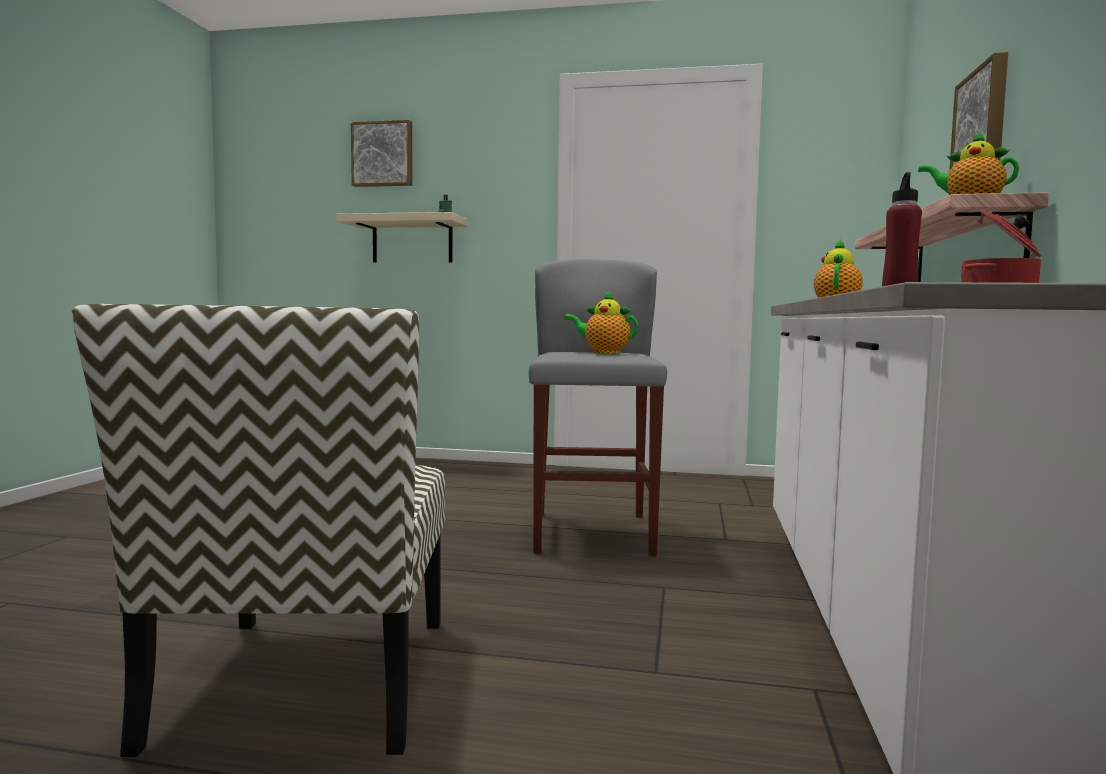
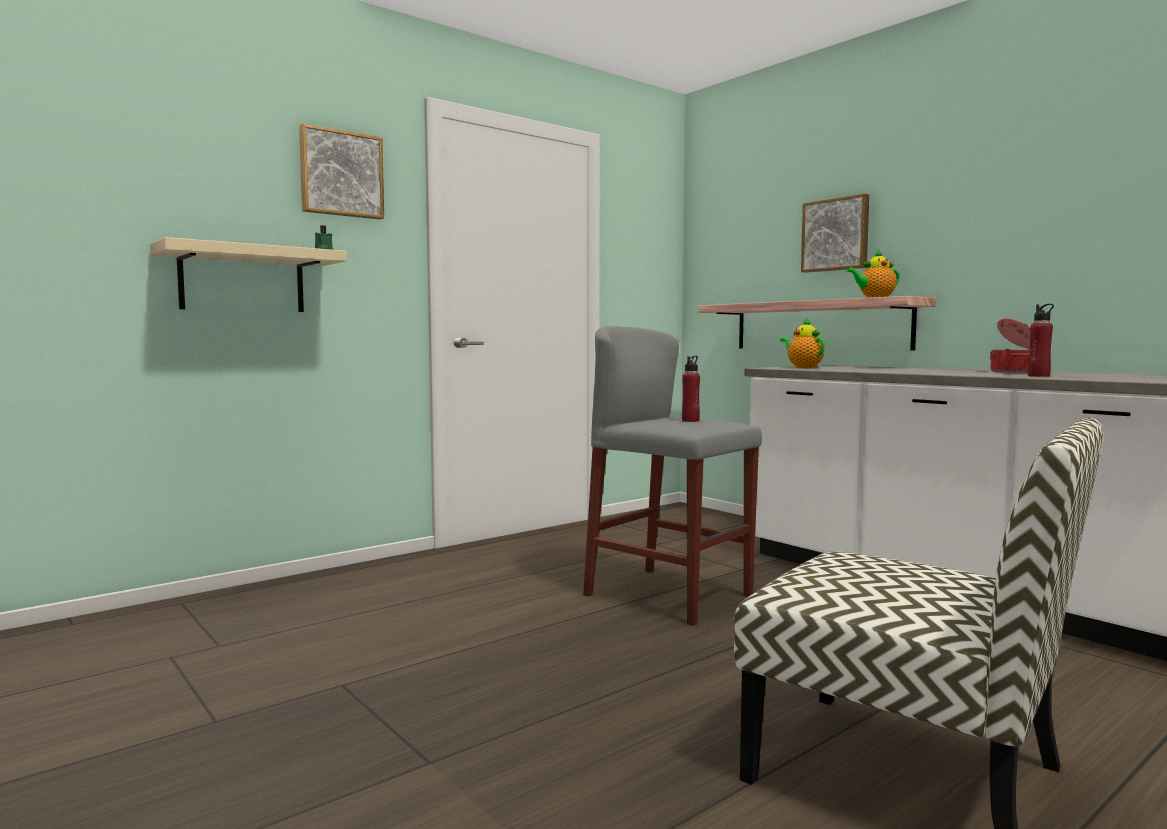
camera: 50 degrees left, 0 degrees up
(383, 154) = (189, 150): picture -> picture (341, 174)
(603, 352) = (690, 421): teapot -> red bottle

